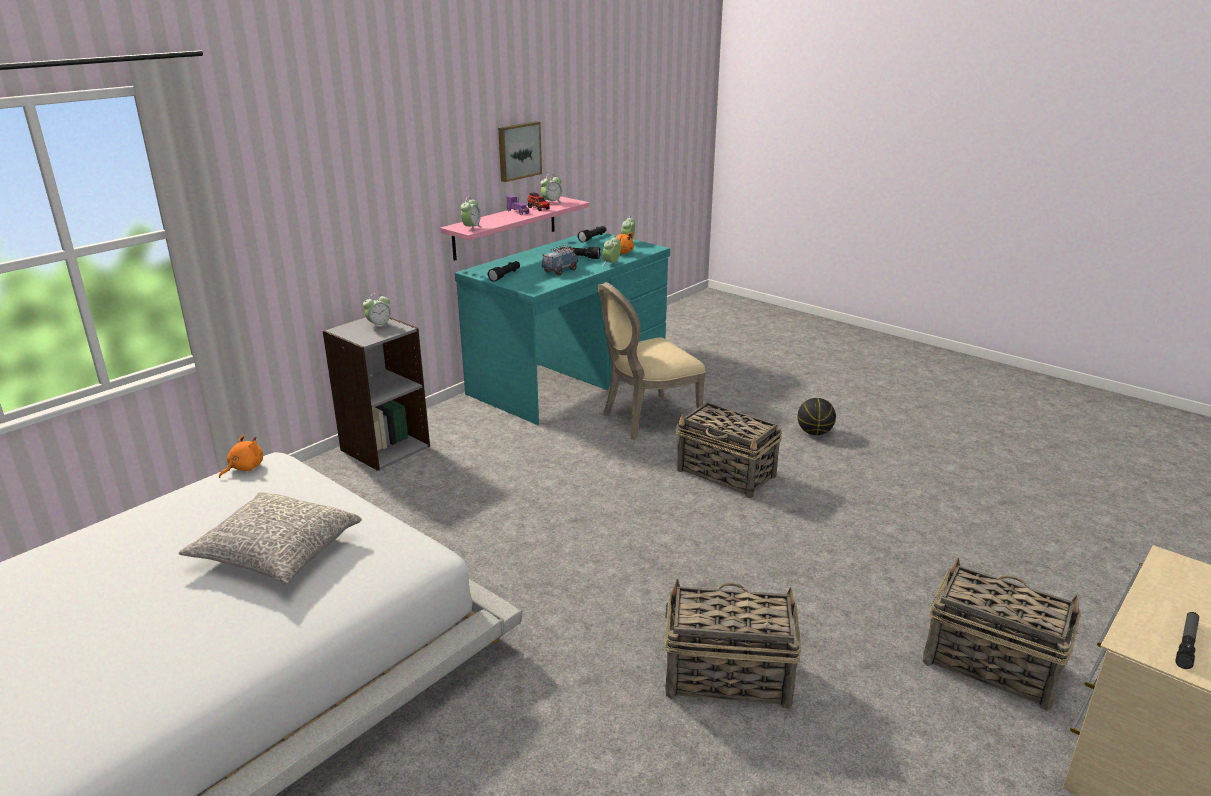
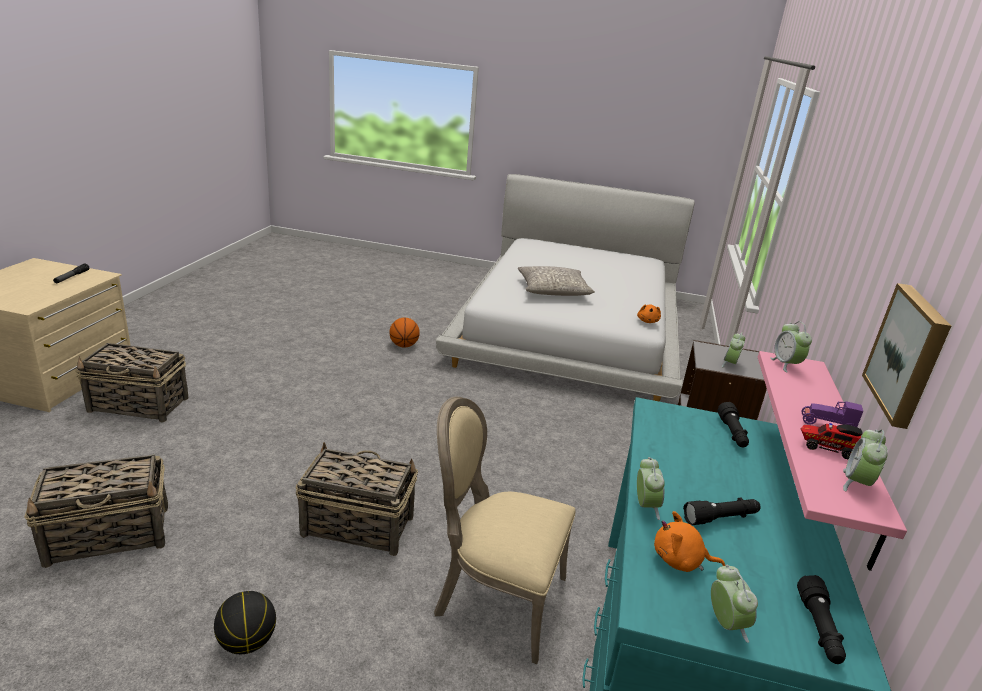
camera: 150 degrees right, 0 degrees up
(541, 716) = (404, 345): none -> basketball
(560, 271) = (687, 463): toy truck -> none
(646, 419) = (495, 598): beige chair -> beige chair turned 105 degrees counterclockwise
(726, 676) = (315, 373): basket -> basket (110, 535)

